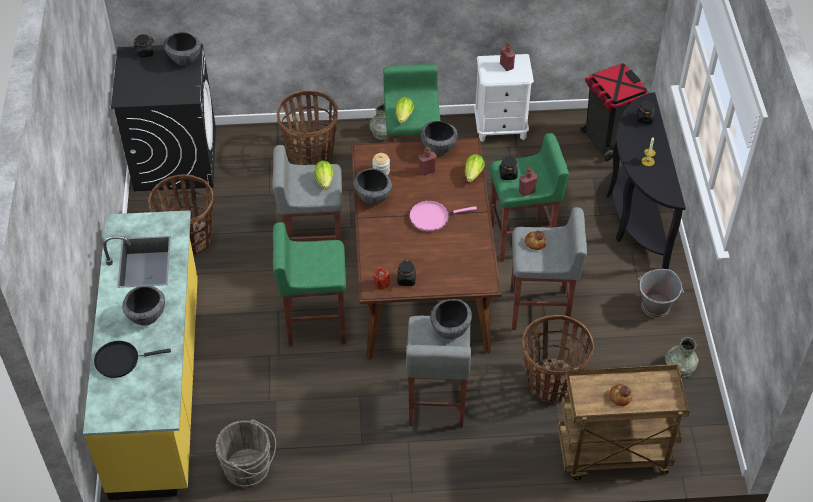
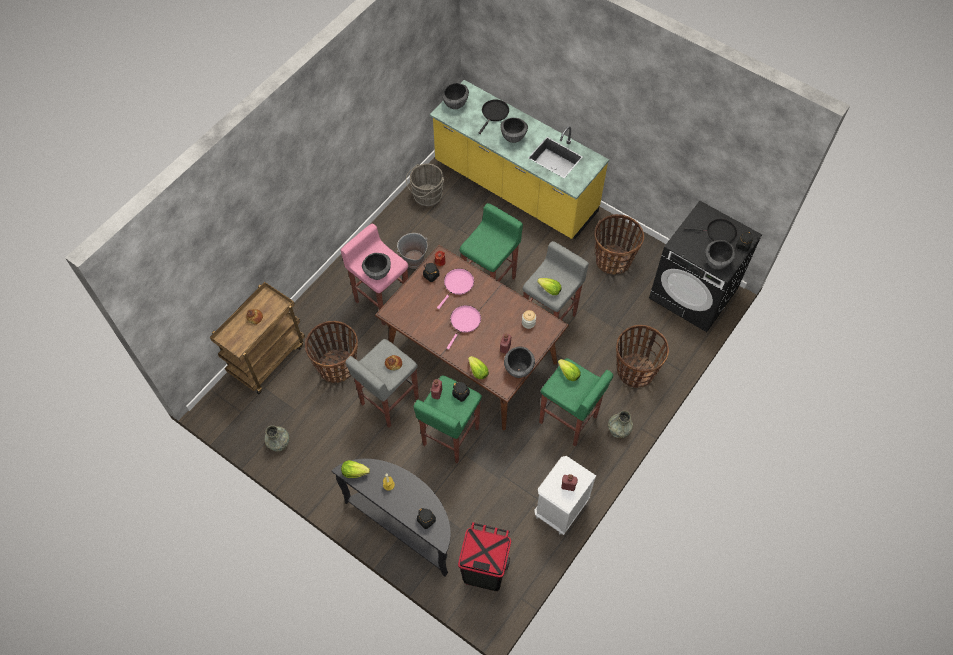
camera: 130 degrees right, 10 degrees up
(144, 75) = (718, 233): none -> black frying pan
(373, 198) = (509, 303): bowl -> bowl (455, 104)
(394, 251) = (457, 285): none -> pink frying pan
(435, 403) = (382, 301): grey stool -> pink stool
(656, 307) = (328, 469): grey bucket -> grey bucket (413, 260)
(666, 191) = (354, 472): none -> lettuce

